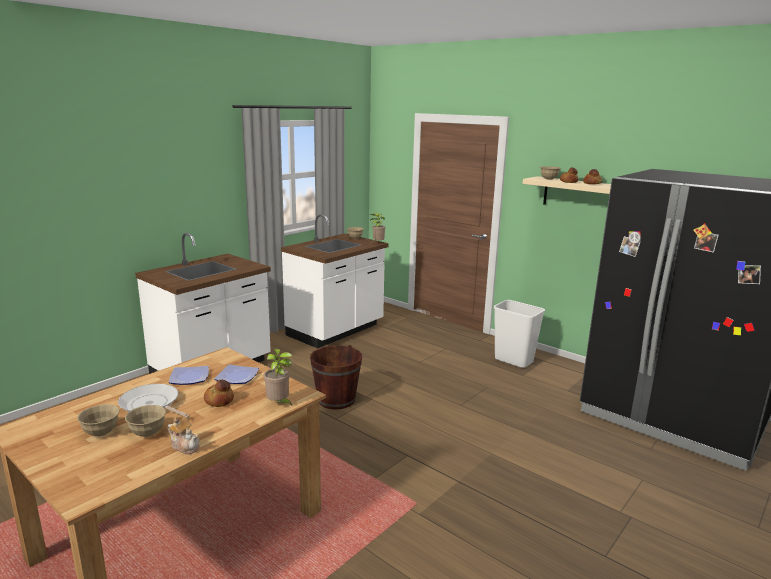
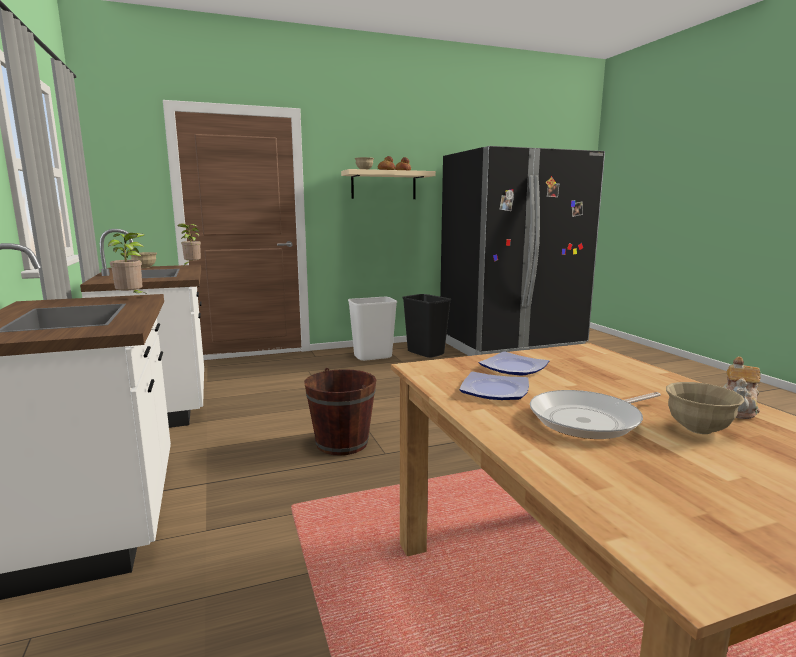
camera: 60 degrees left, 5 degrees down
(101, 432) = (700, 464): beige bowl -> none
(185, 446) = (738, 410): teapot -> teapot turned 150 degrees clockwise
(219, 400) = (588, 382): bread -> none
(279, 404) = (611, 359): potted plant -> potted plant (132, 298)
(561, 379) = (425, 353): none -> black trash can

